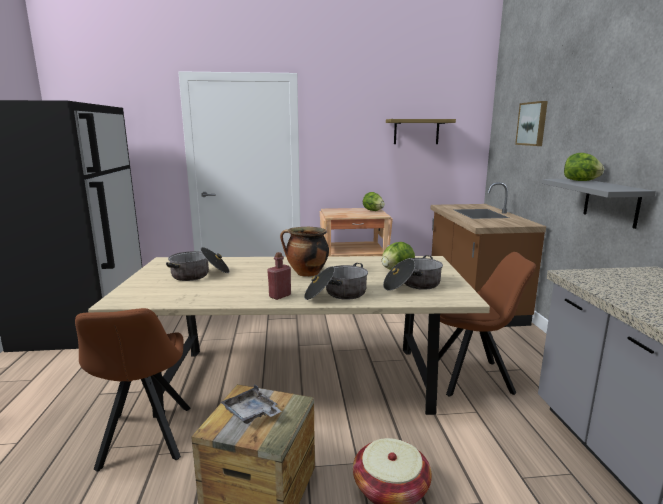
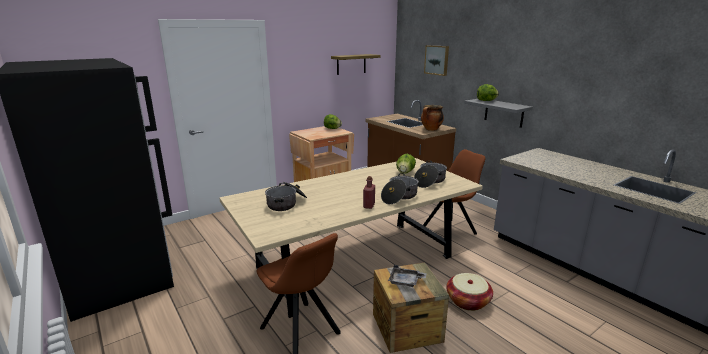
camera: 30 degrees left, 5 degrees up
(306, 274) = (358, 187): cooking pot -> cooking pot (431, 129)

